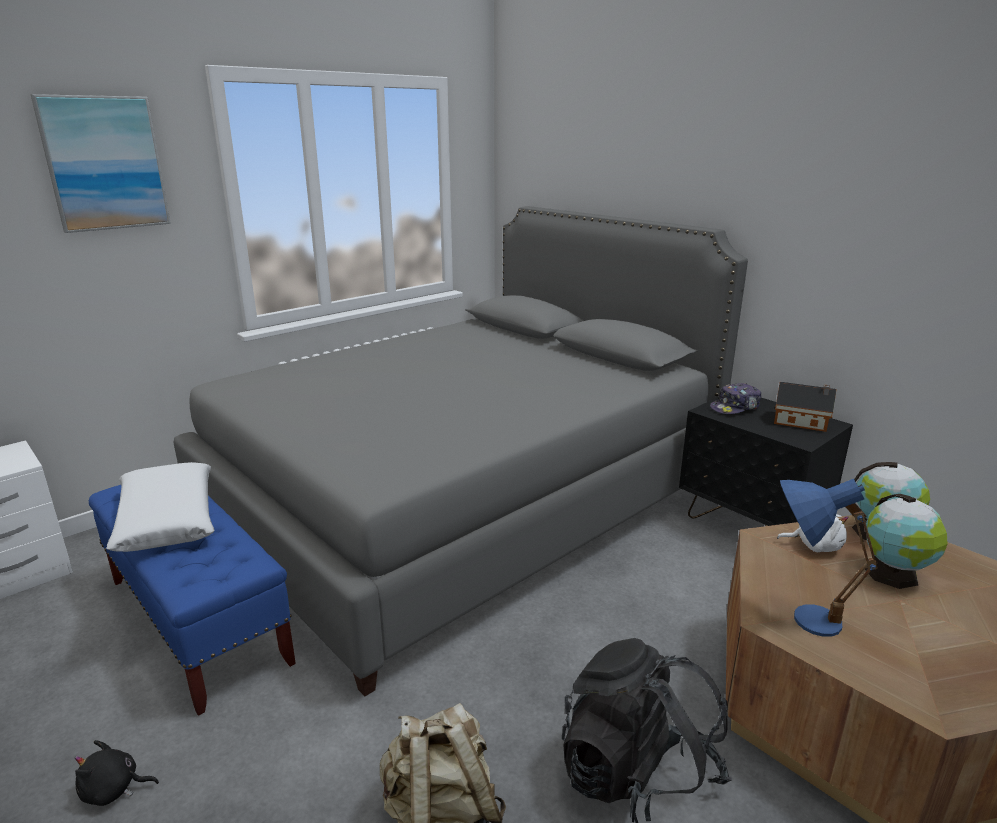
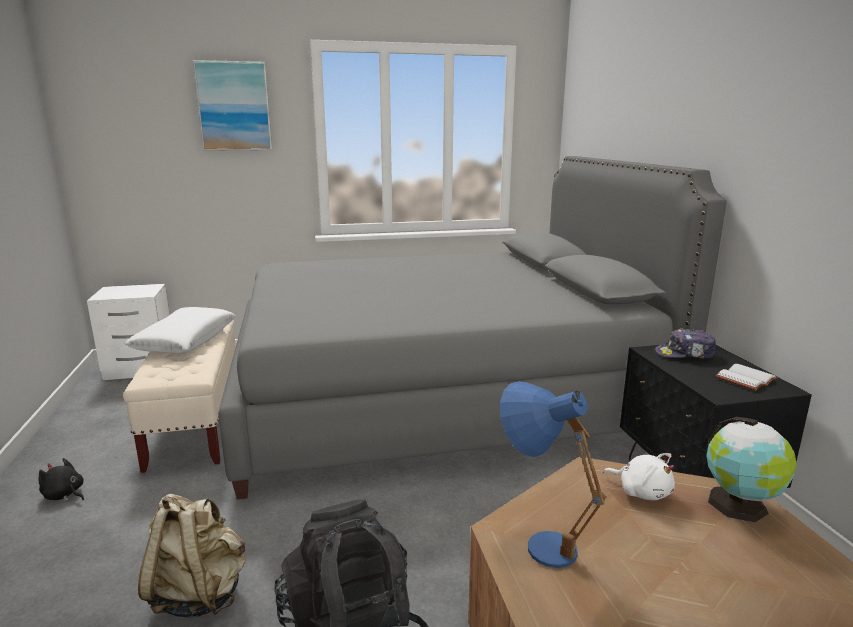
camera: 30 degrees right, 5 degrees down
(198, 621) = (196, 421): blue bench -> beige bench
(802, 422) = (747, 380): toy house -> white book
(893, 574) = (701, 544): globe -> none

